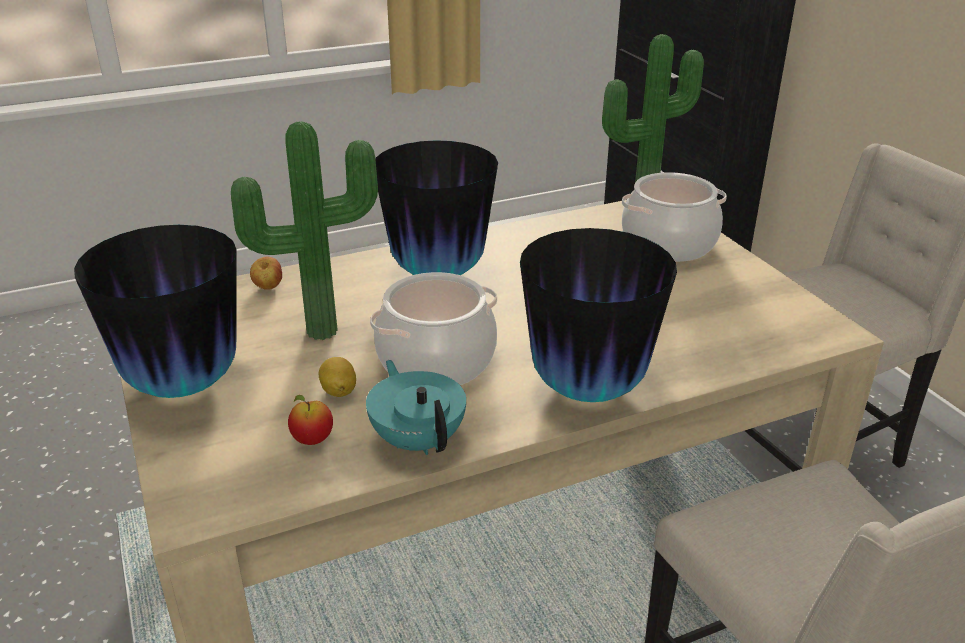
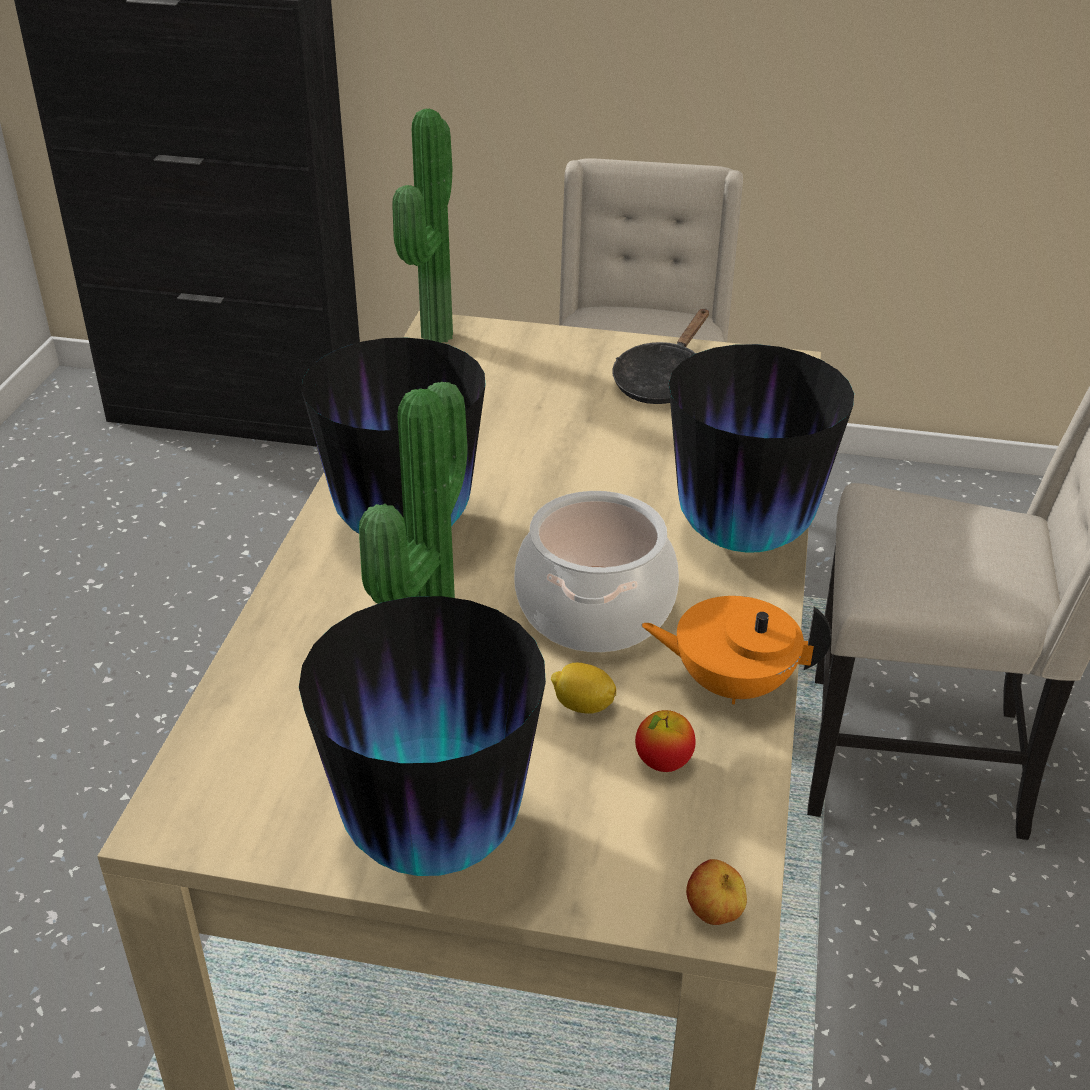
camera: 55 degrees left, 5 degrees up
(268, 288) = (266, 678): apple -> apple (714, 914)
(418, 439) = (731, 683): turquoise teapot -> orange teapot
(669, 243) = (531, 361): cooking pot -> none
(725, 293) = (662, 381): none -> black frying pan

